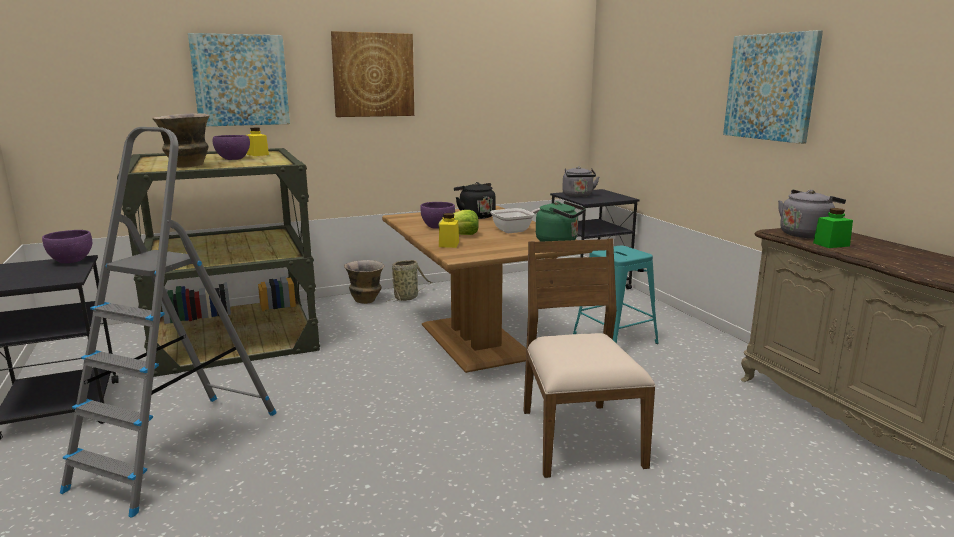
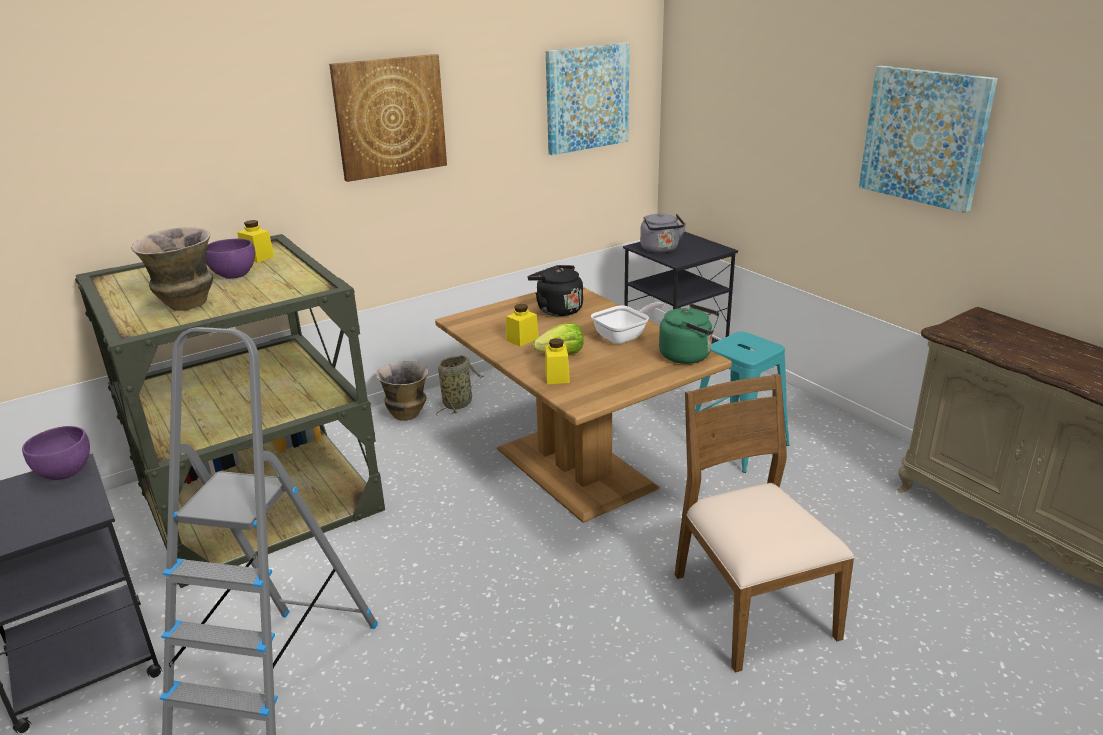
camera: 10 degrees left, 10 degrees up
(240, 80) = (212, 148): picture -> picture (587, 98)
(437, 227) = (522, 339): purple bowl -> yellow jar
(805, 234) = (980, 333): grey kettle -> none
(831, 244) = (1016, 352): green jar -> none

